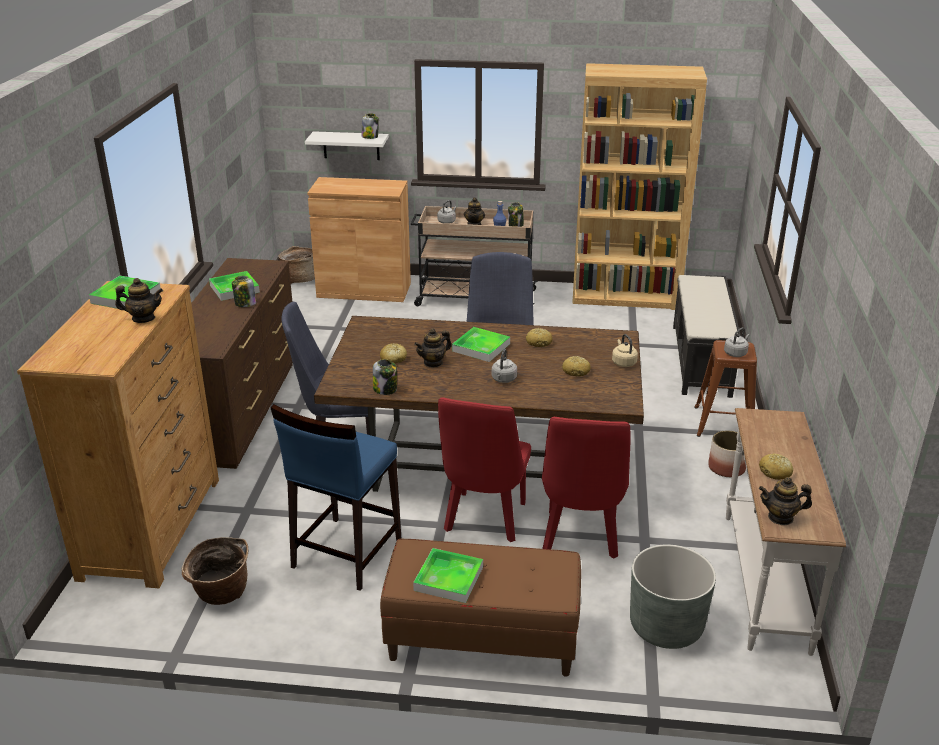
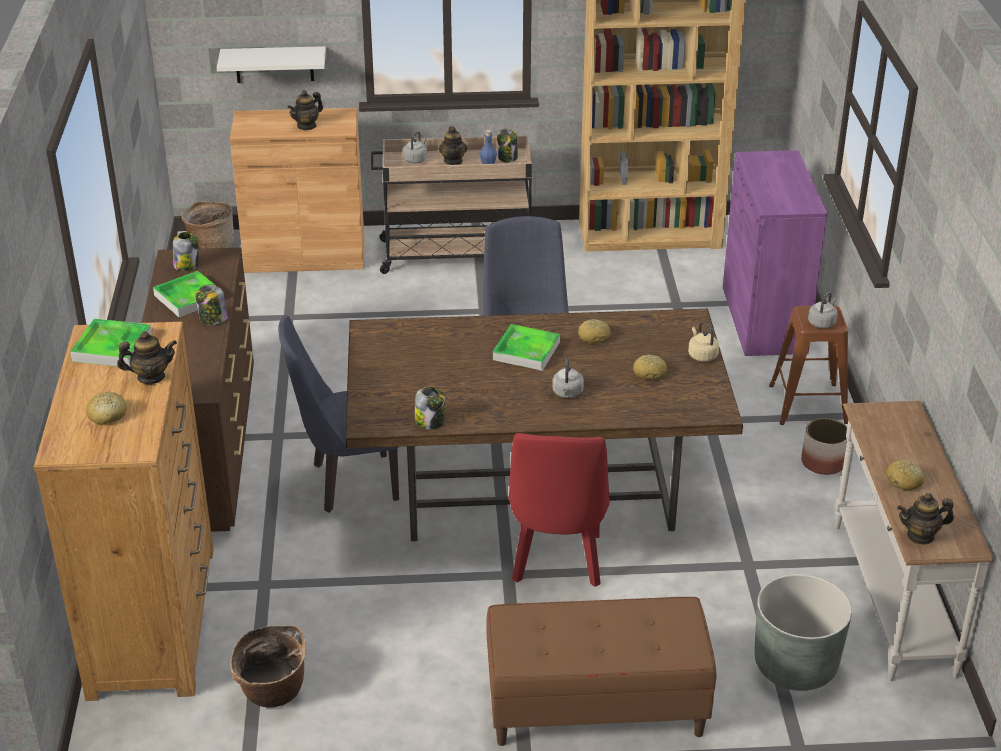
camera: 10 degrees left, 5 degrees up
(345, 553) = (404, 624): blue stool -> none
(370, 137) = (303, 53): jar -> jar (187, 265)
(393, 359) = (424, 378): bread -> bread (107, 415)
(433, 363) = (475, 378): teapot -> teapot (307, 126)
(448, 578) = (563, 646): tray -> none
(581, 539) = (675, 573): red chair -> none
(701, 360) = (764, 319): black bench -> purple cabinet

